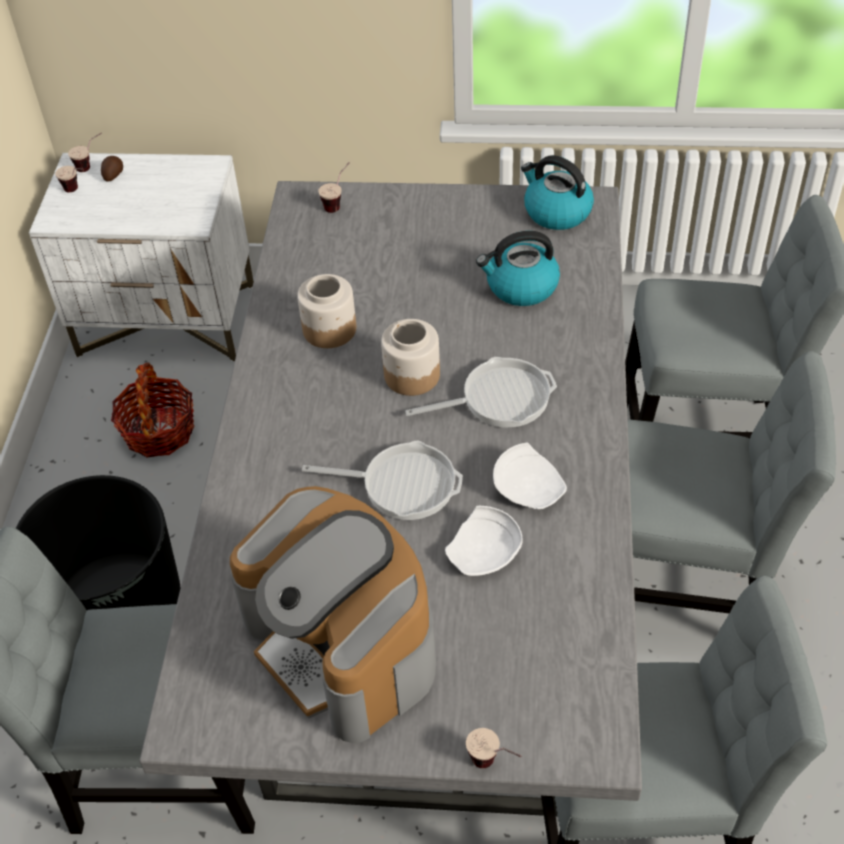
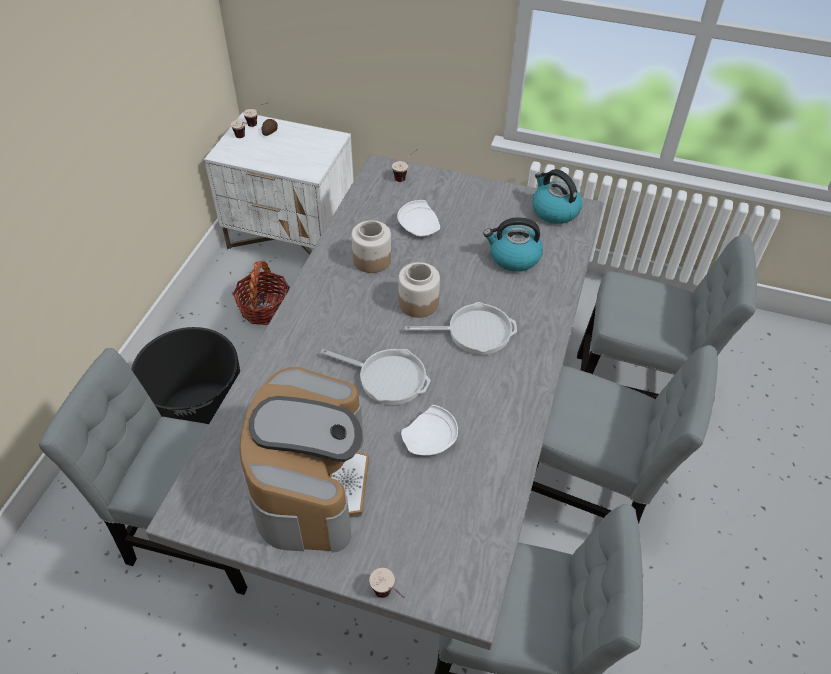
camera: 10 degrees right, 0 degrees up
(344, 645) = (311, 483): coffee machine -> coffee machine turned 150 degrees counterclockwise
(529, 487) = (476, 400): white plate -> white plate (420, 226)

